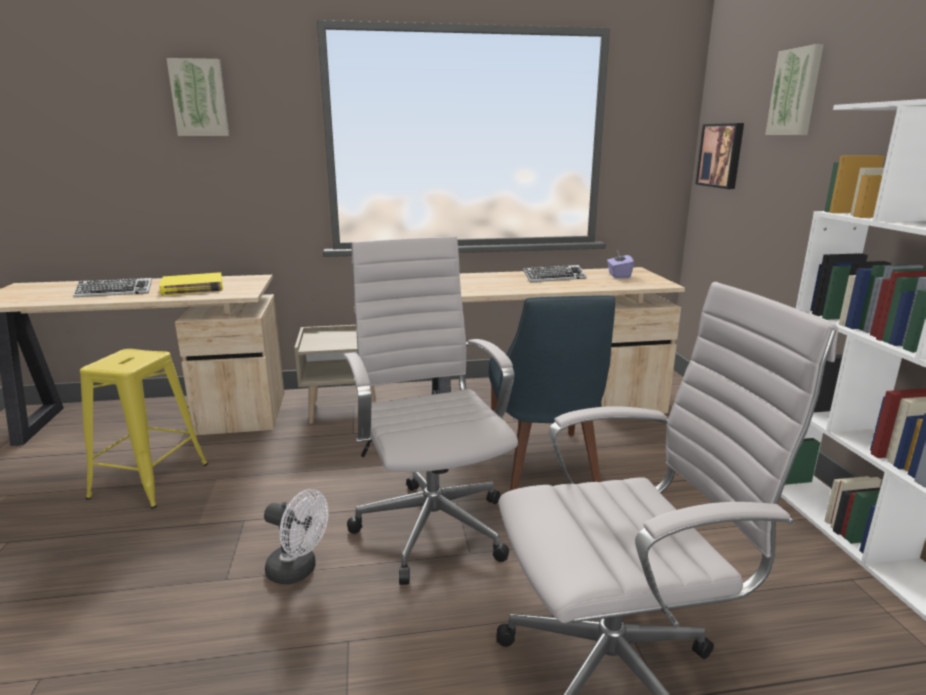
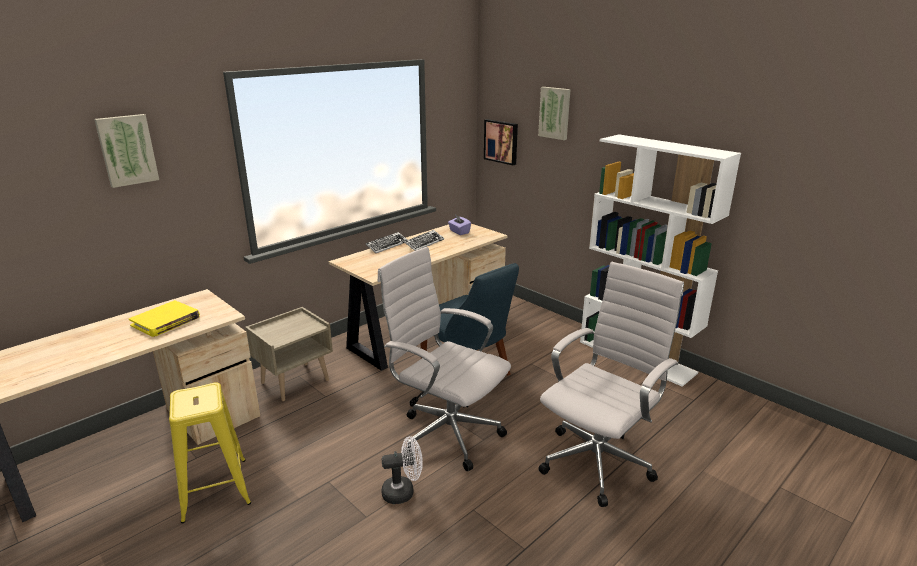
camera: 35 degrees left, 5 degrees up
(115, 292) = (98, 346): keyboard -> keyboard (387, 245)

